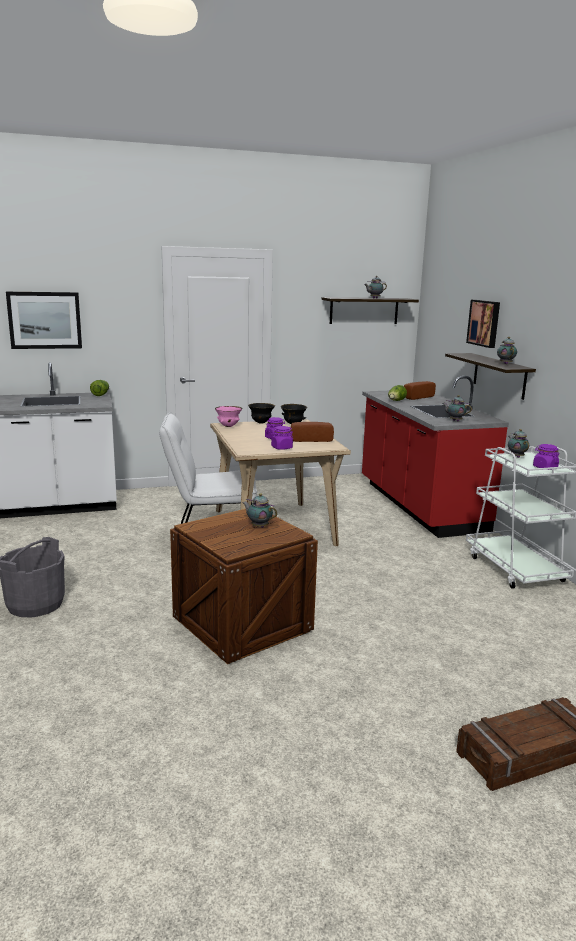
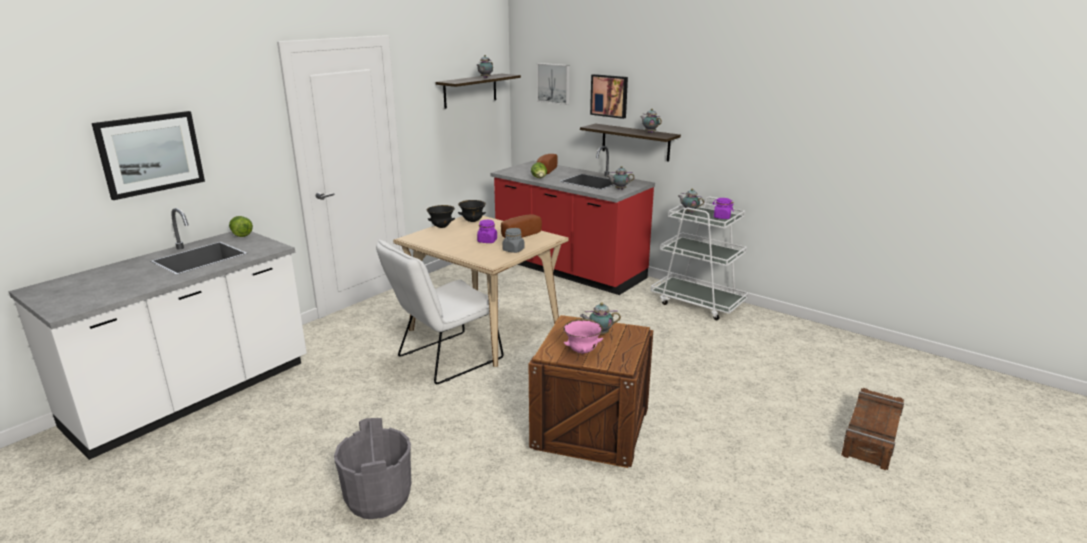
camera: 35 degrees left, 5 degrees up
(228, 426) = (420, 238): pink bowl -> pink bowl (582, 351)
(281, 448) = (513, 250): purple jar -> grey jar
(447, 309) = (554, 83): none -> picture

